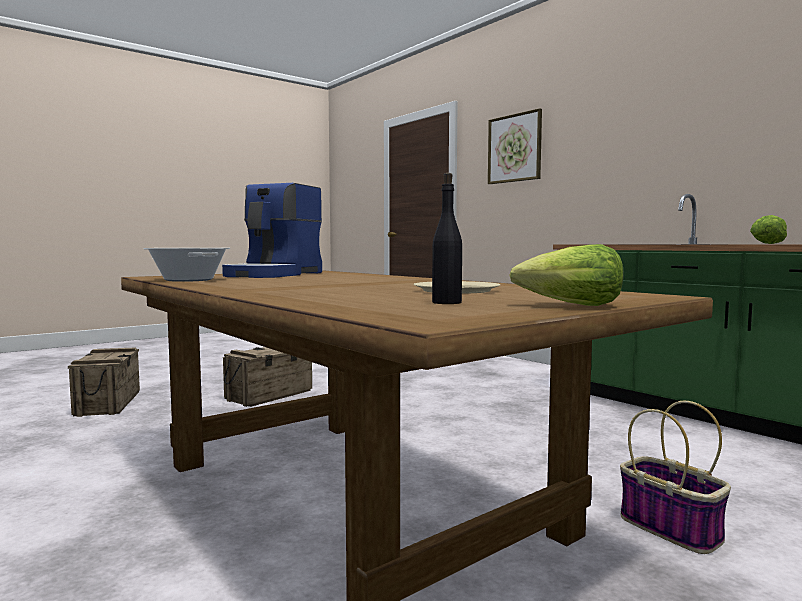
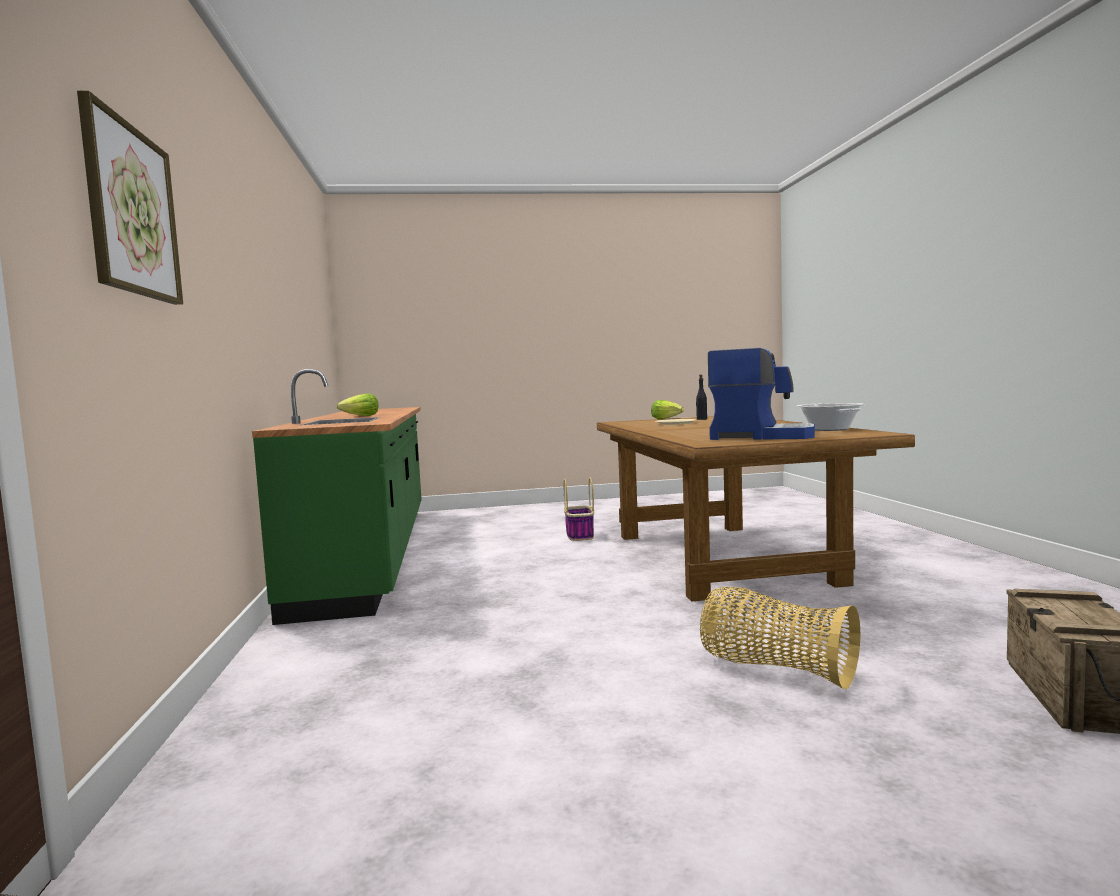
camera: 150 degrees left, 0 degrees up
(270, 395) = (775, 669): crate -> basket
(275, 274) = (761, 436): coffee machine -> coffee machine turned 60 degrees clockwise

